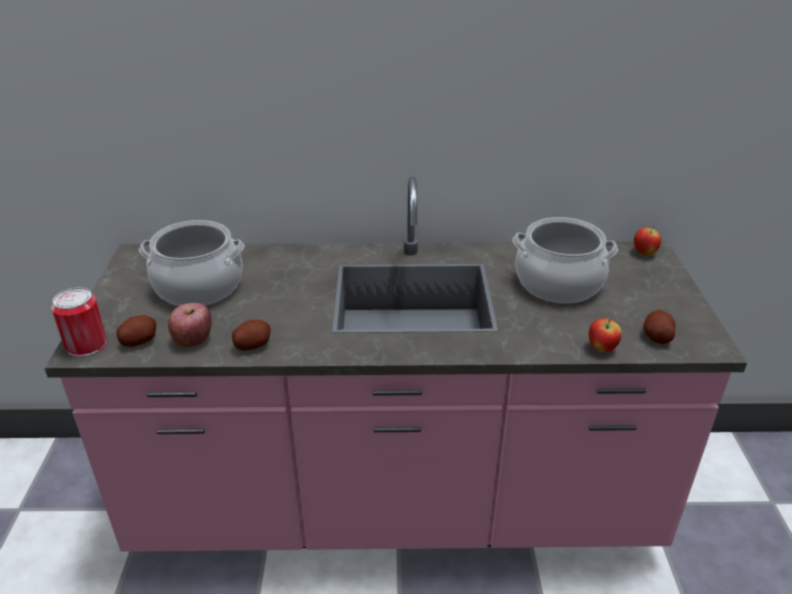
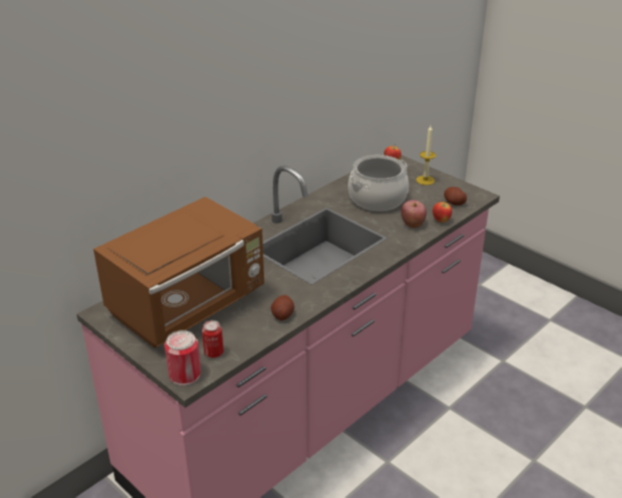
camera: 45 degrees left, 0 degrees up
(139, 341) = (213, 352): potato -> can
(193, 340) = (244, 333): apple -> apple (412, 224)
(199, 286) = (189, 305): cooking pot -> brown microwave
(658, 292) = (425, 180): none -> candle

